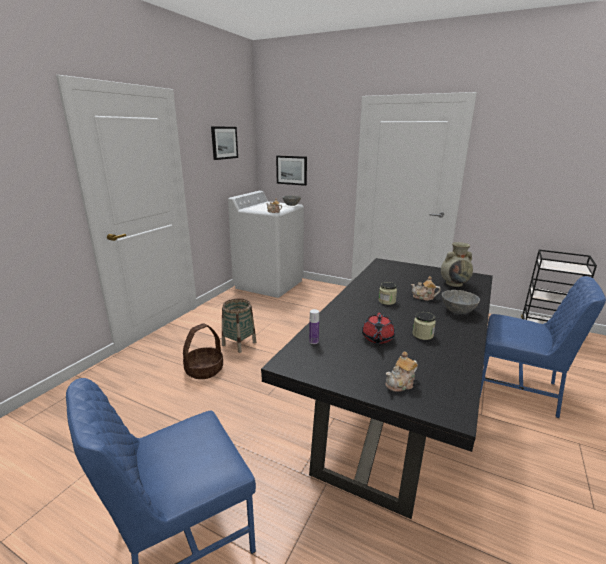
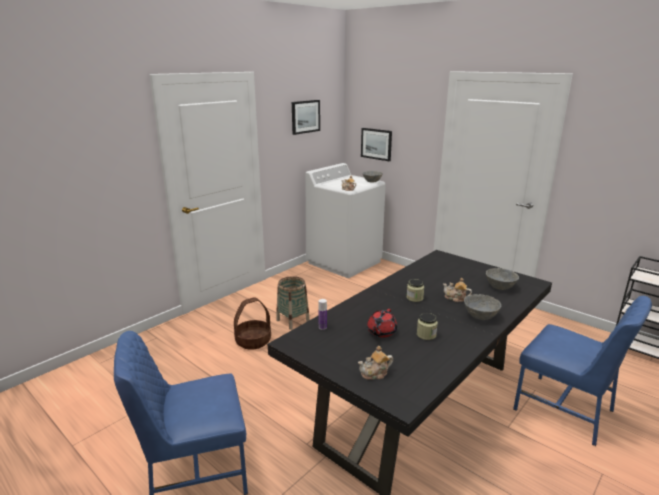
camera: 15 degrees right, 0 degrees up
(454, 283) = (500, 287): beige vase -> grey bowl

